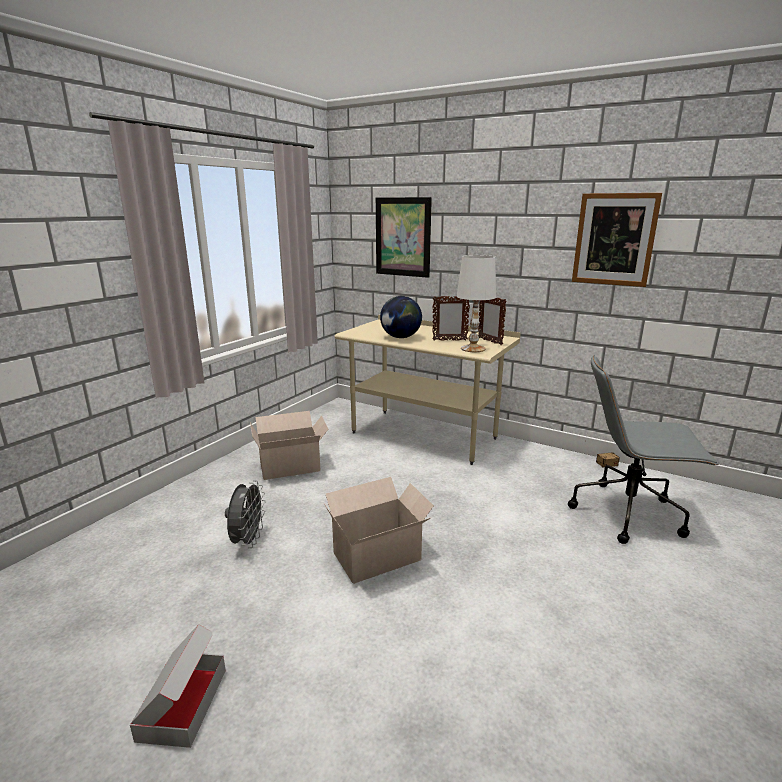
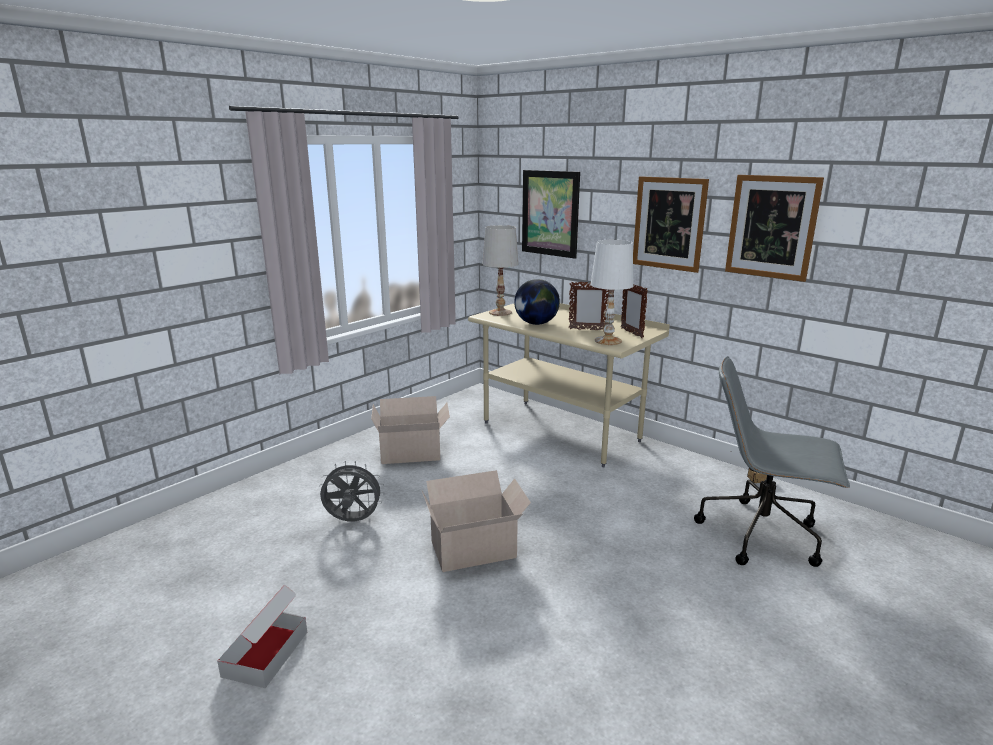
camera: 10 degrees right, 0 degrees up
(248, 540) = (352, 521): grey fan -> grey fan turned 105 degrees counterclockwise
(363, 329) = (500, 312): none -> white table lamp
(518, 241) = (669, 223): none -> picture

